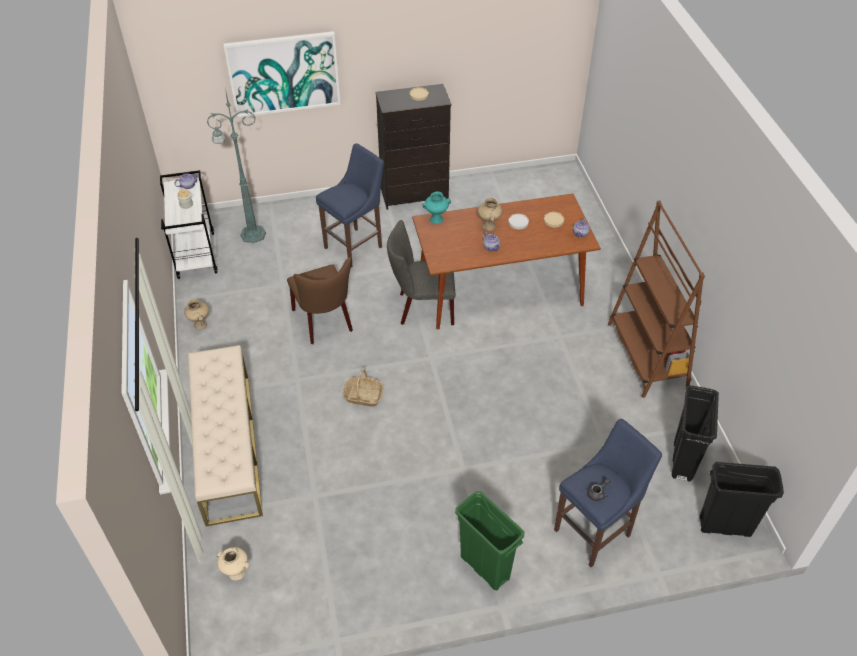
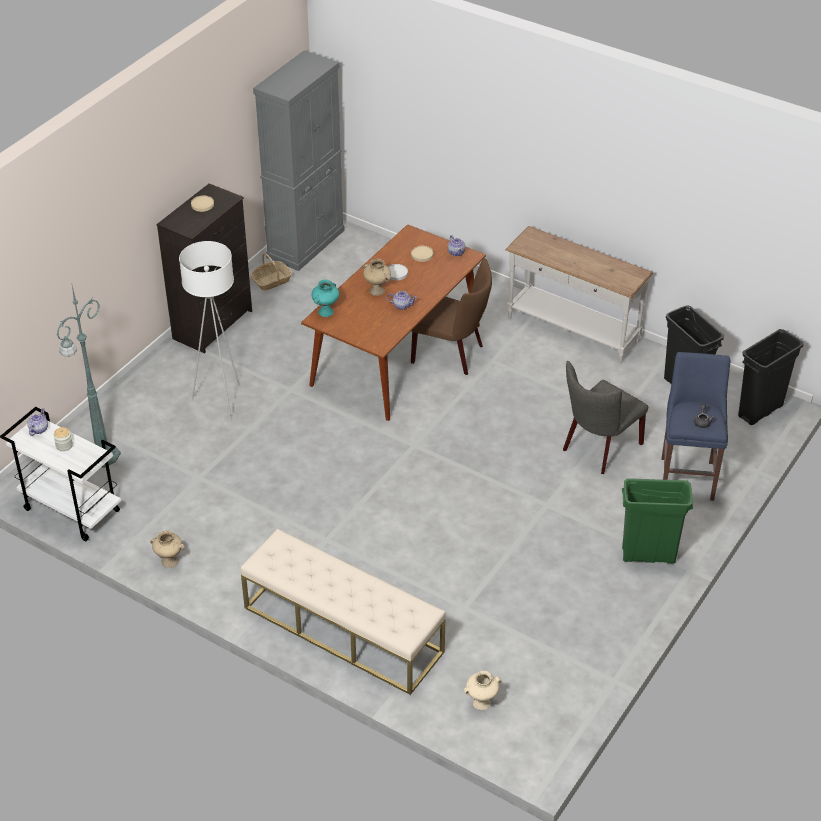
camera: 45 degrees left, 5 degrees down
(284, 73) = (76, 248): picture -> none
(324, 322) = (284, 480): brown chair -> brown chair (452, 354)
(355, 246) = (221, 402): blue stool -> white floor lamp
(363, 396) = (400, 512): basket -> basket (271, 281)
(422, 308) = (353, 413): grey chair -> grey chair (598, 449)
(538, 178) = (306, 243): none -> grey cabinet
(647, 355) = (572, 331): brown bookcase -> white console table

